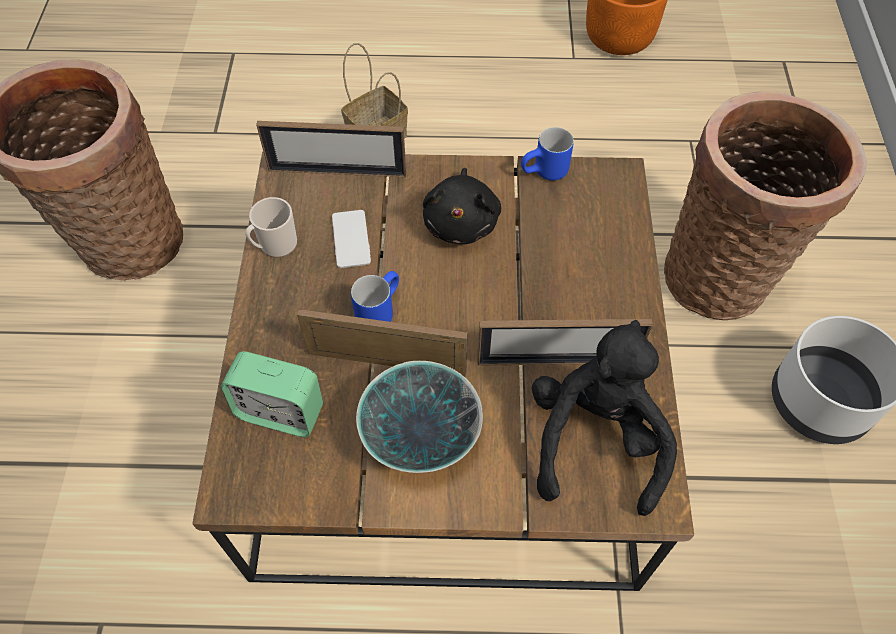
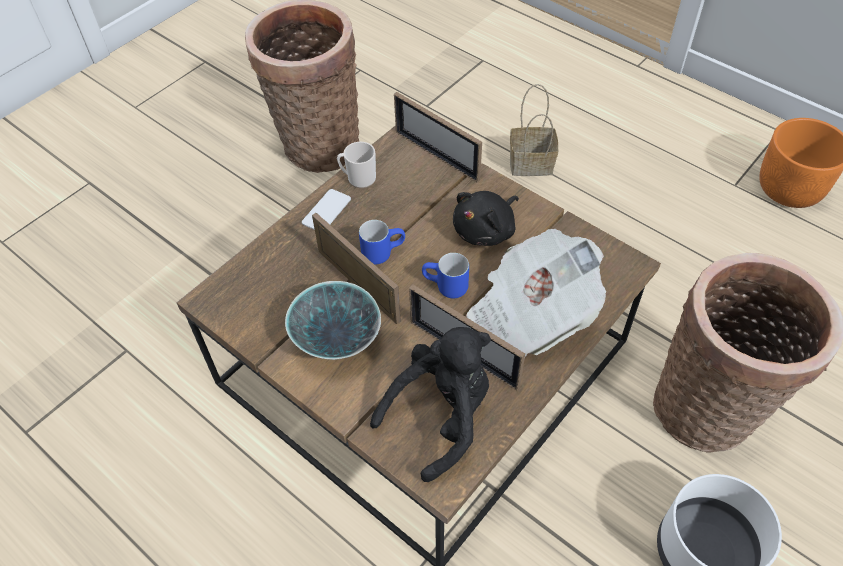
camera: 40 degrees right, 5 degrees down
(280, 412) = (273, 274): alarm clock -> none
(351, 239) = (406, 201): phone -> phone (326, 211)
(545, 174) = (574, 233): blue mug -> blue mug (445, 288)
(580, 280) = (530, 314): none -> newspaper

